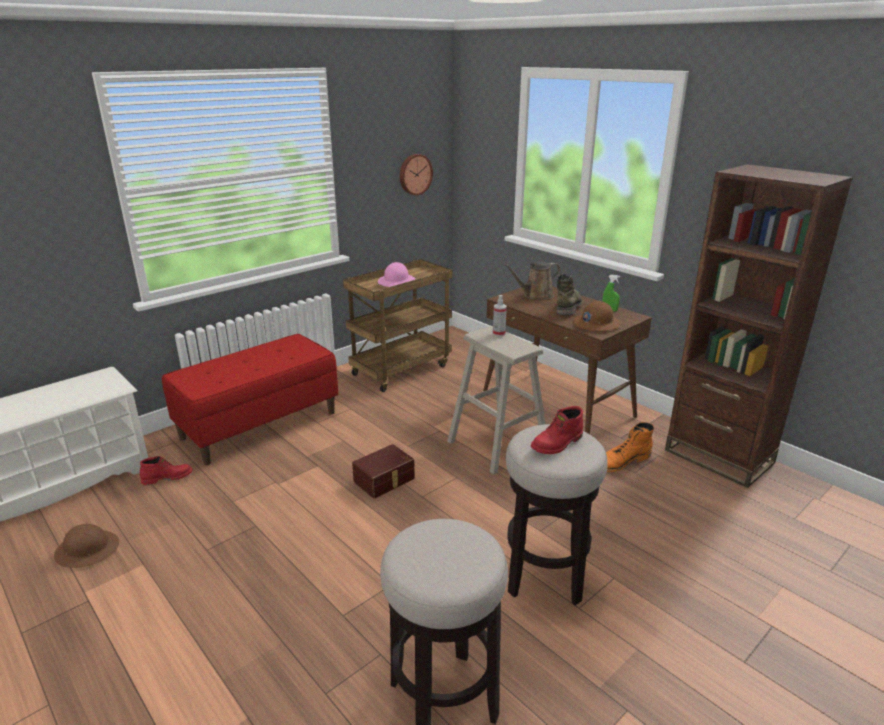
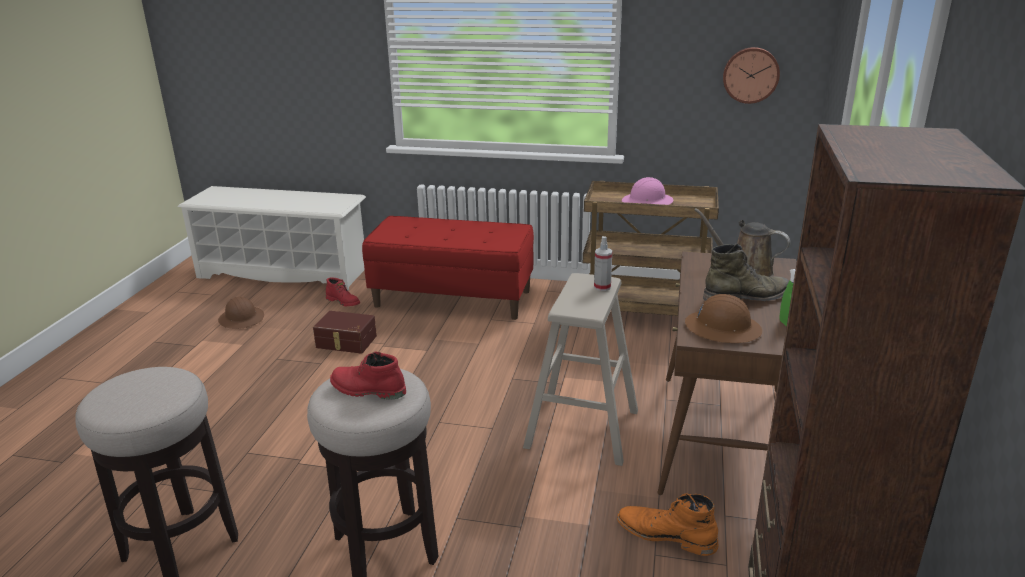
camera: 55 degrees right, 0 degrees up
(385, 480) = (442, 391): brown storage box -> brown storage box (346, 342)

